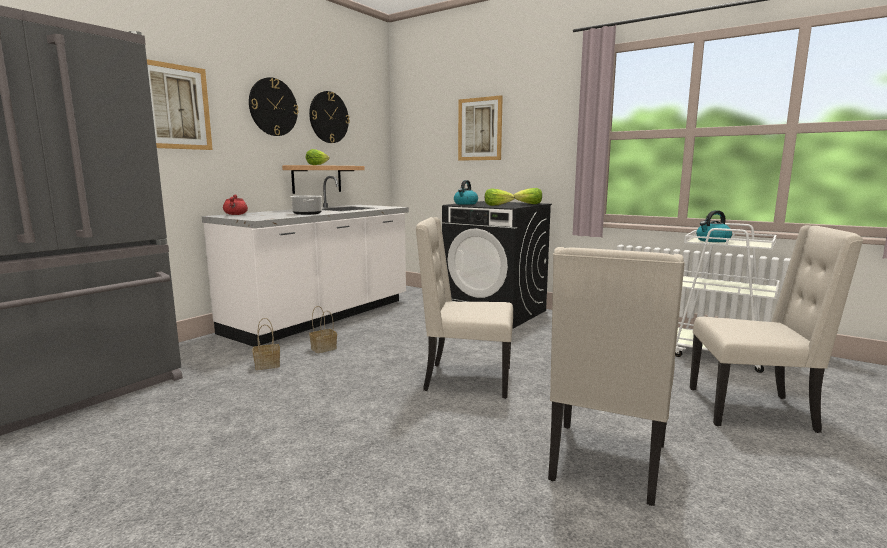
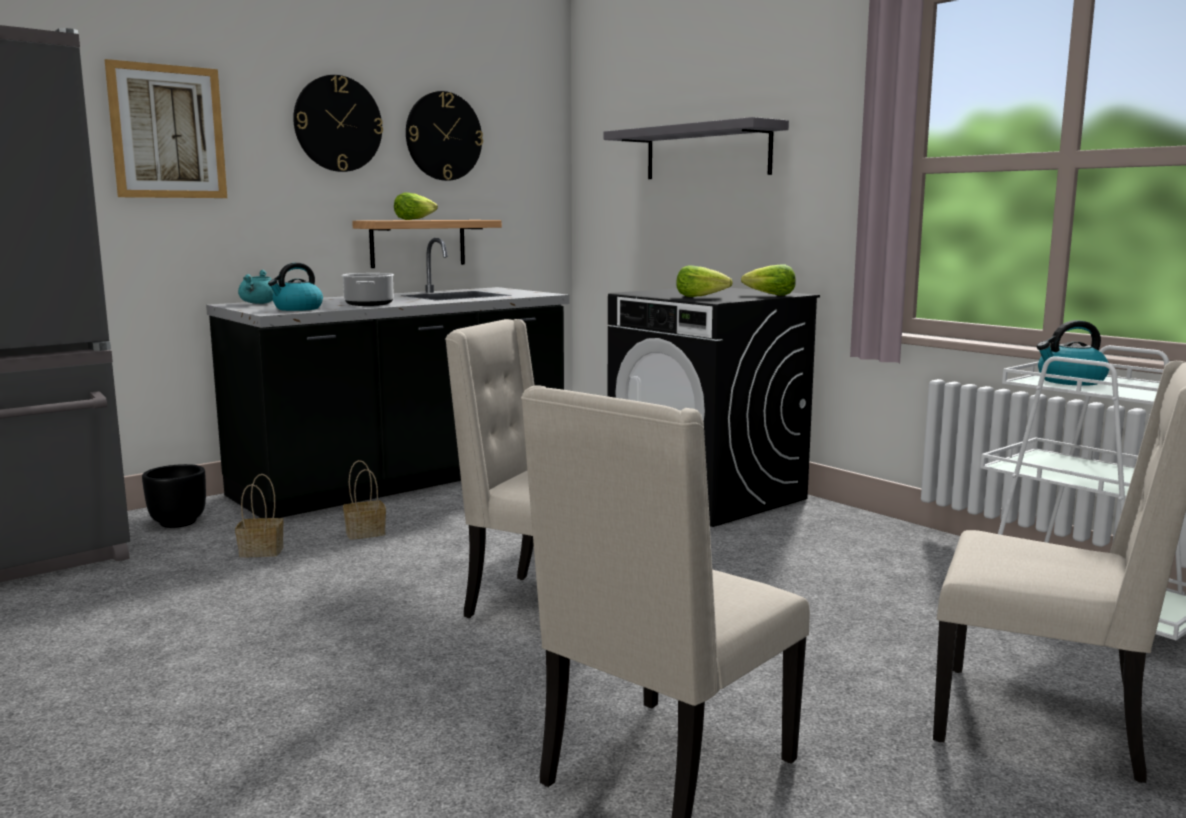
camera: 15 degrees right, 0 degrees up
(197, 353) = (177, 523): none -> black planter
(236, 214) = (259, 303): red cooking pot -> turquoise cooking pot
(322, 316) = (405, 479): white counter -> black counter
(465, 204) = (654, 292): kettle -> kettle (297, 309)
(480, 129) = (707, 152): picture -> grey shelf

